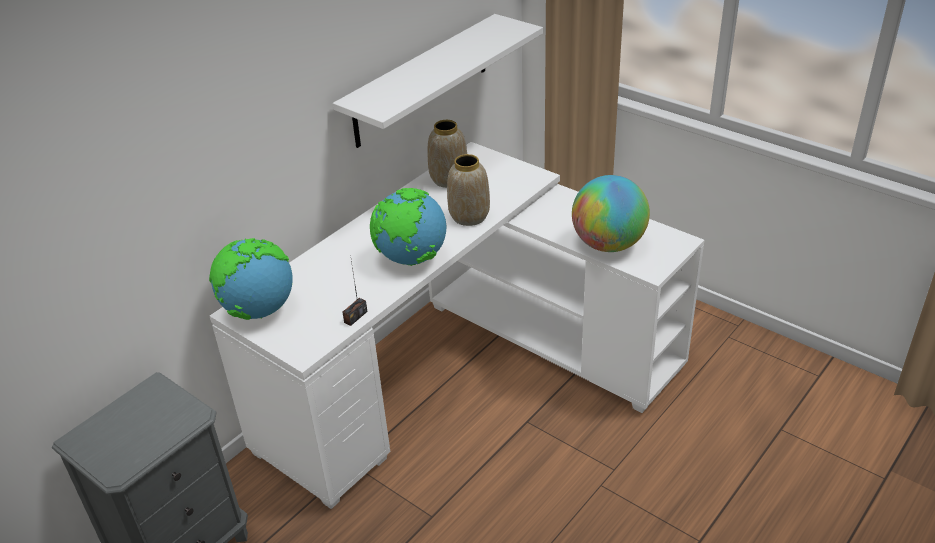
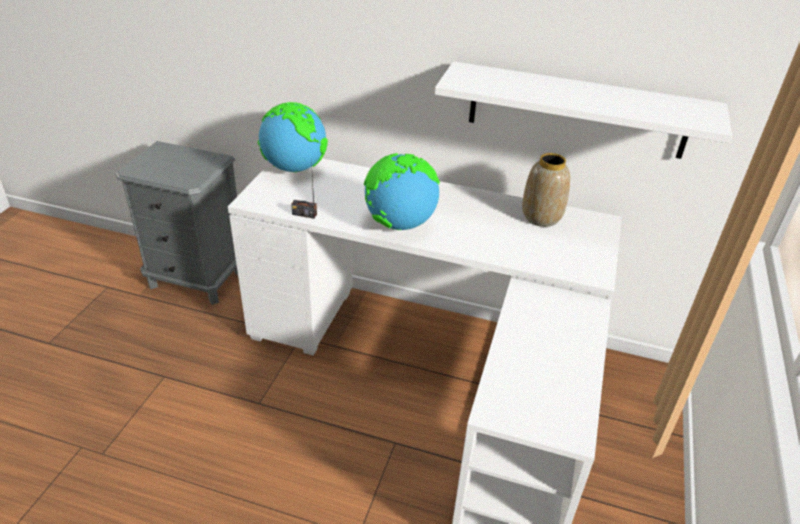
camera: 65 degrees right, 0 degrees up
(469, 217) = (487, 244): vase -> none
(608, 244) = (521, 363): globe -> none

